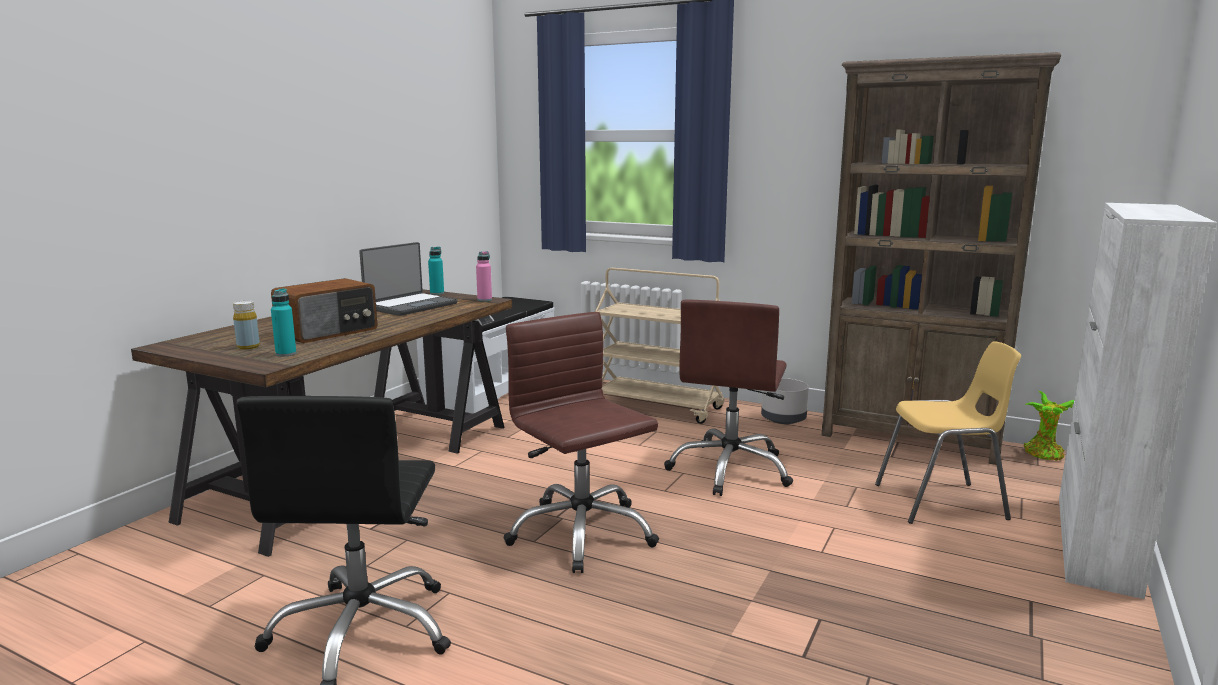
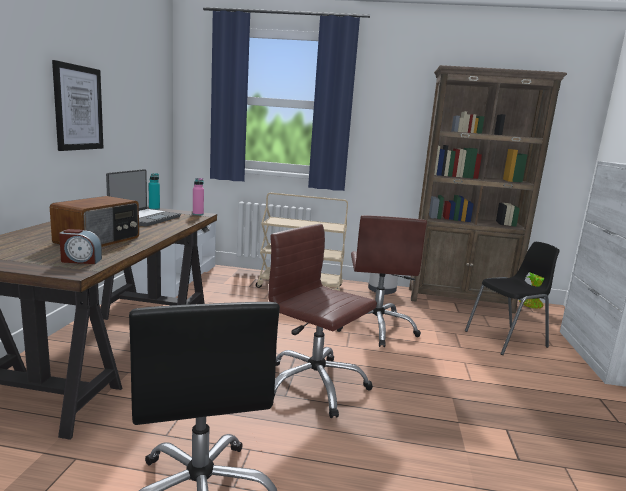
camera: 20 degrees left, 0 degrees up
(248, 347) = (36, 255): yellow bottle -> none
(286, 354) = (81, 260): turquoise bottle -> alarm clock
(341, 170) = (78, 108): none -> picture
(942, 502) = (507, 339): yellow chair -> black chair

